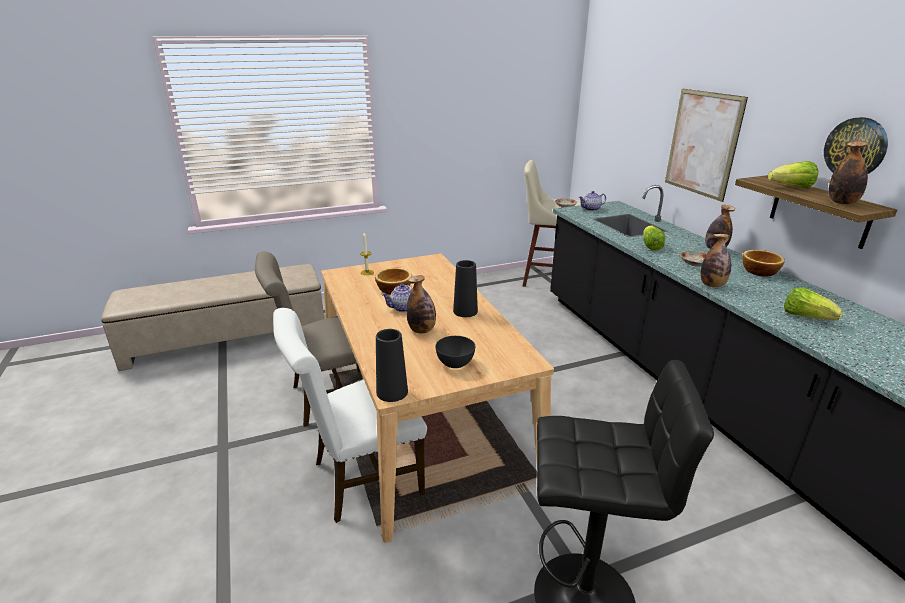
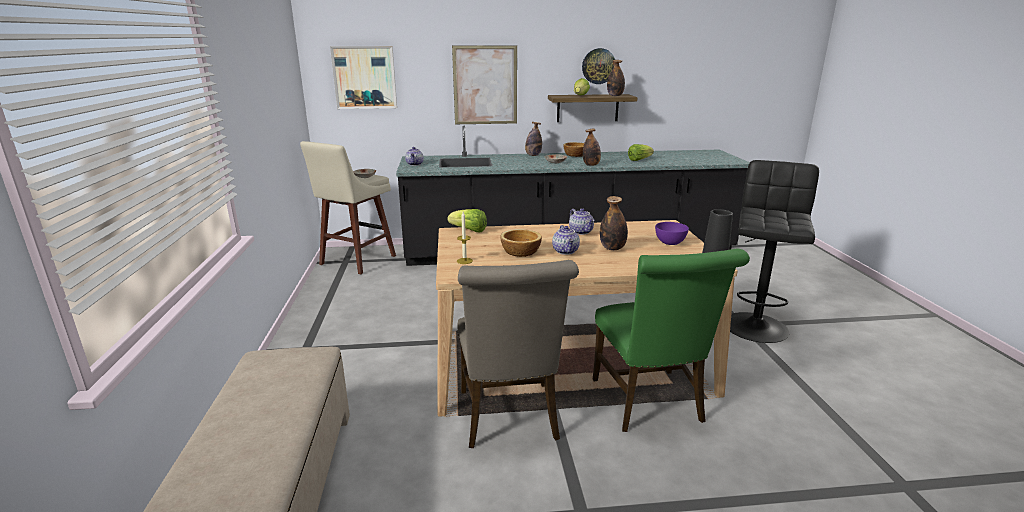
camera: 75 degrees left, 5 degrees down
(360, 479) = (650, 404): white chair -> green chair
(455, 363) = (669, 243): grey bowl -> purple bowl
(465, 311) = (581, 232): black vase -> teapot
(612, 113) = (364, 77): none -> picture
(650, 246) = (516, 164): lettuce -> lettuce (469, 230)

